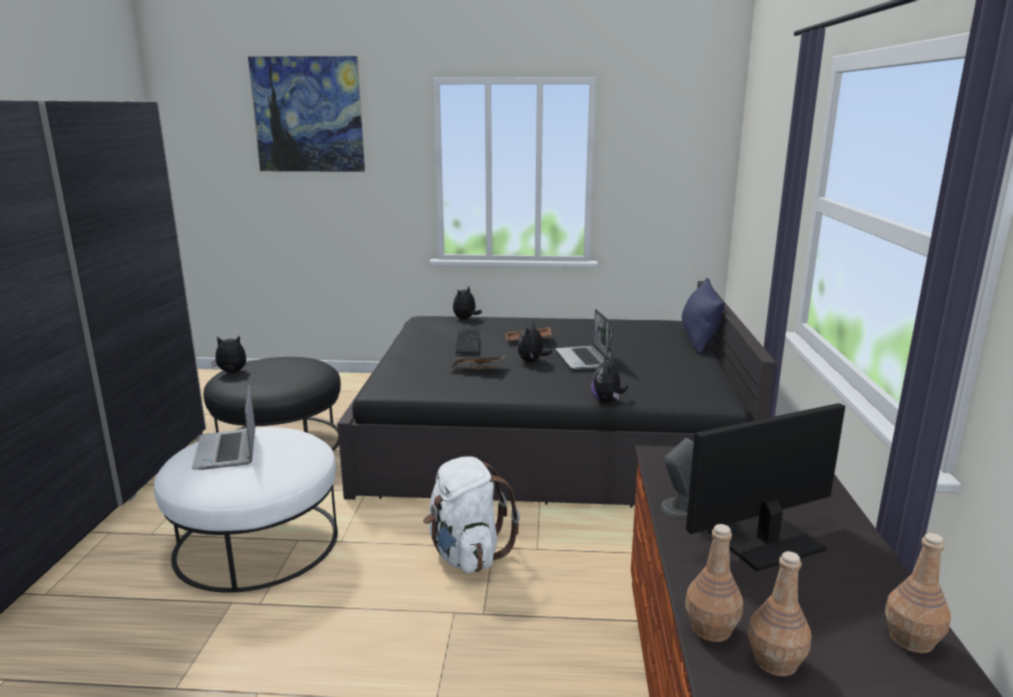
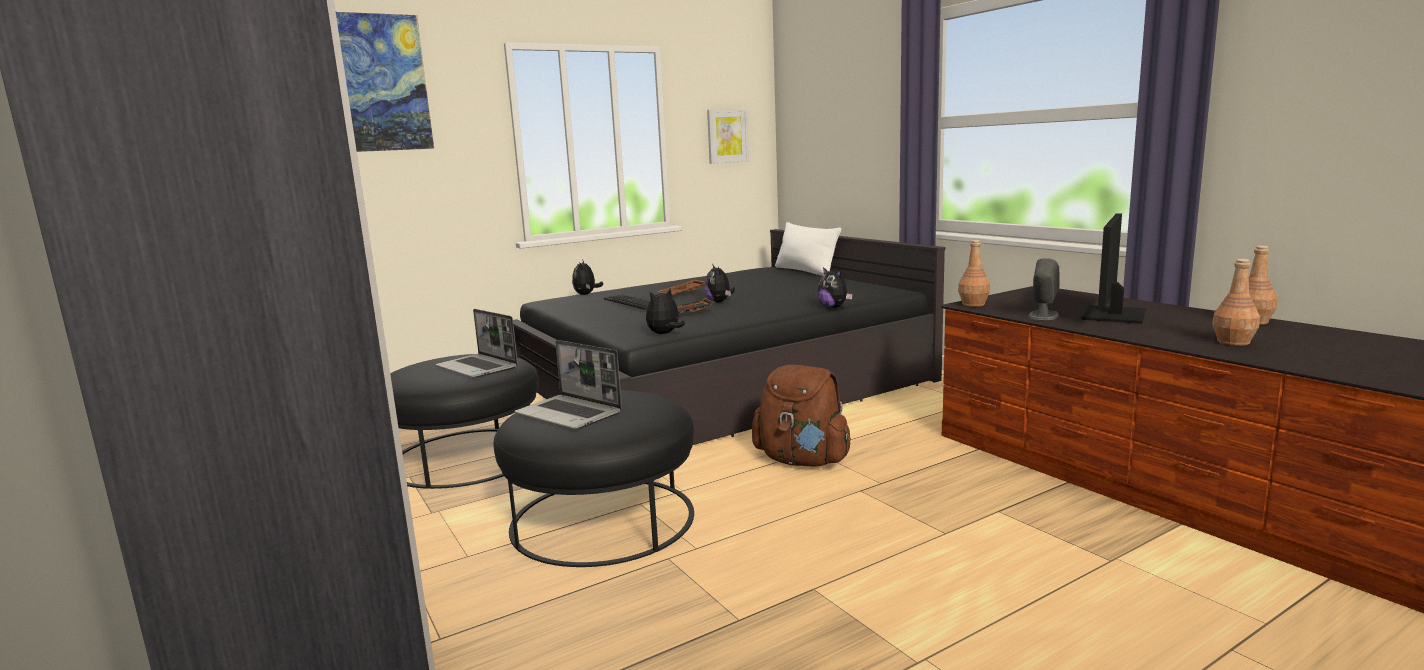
camera: 35 degrees left, 5 degrees down
(232, 372) = (406, 378): plush toy -> plush toy (664, 334)
(257, 542) = (602, 519): white ottoman -> black ottoman
(466, 554) = (802, 461): white backpack -> brown backpack
(584, 359) = (757, 294): laptop -> laptop (478, 367)
(669, 173) = (727, 136): none -> picture
(699, 338) = (805, 271): blue pillow -> white pillow
(710, 628) = (1182, 343): brown bottle -> brown bottle (973, 304)

